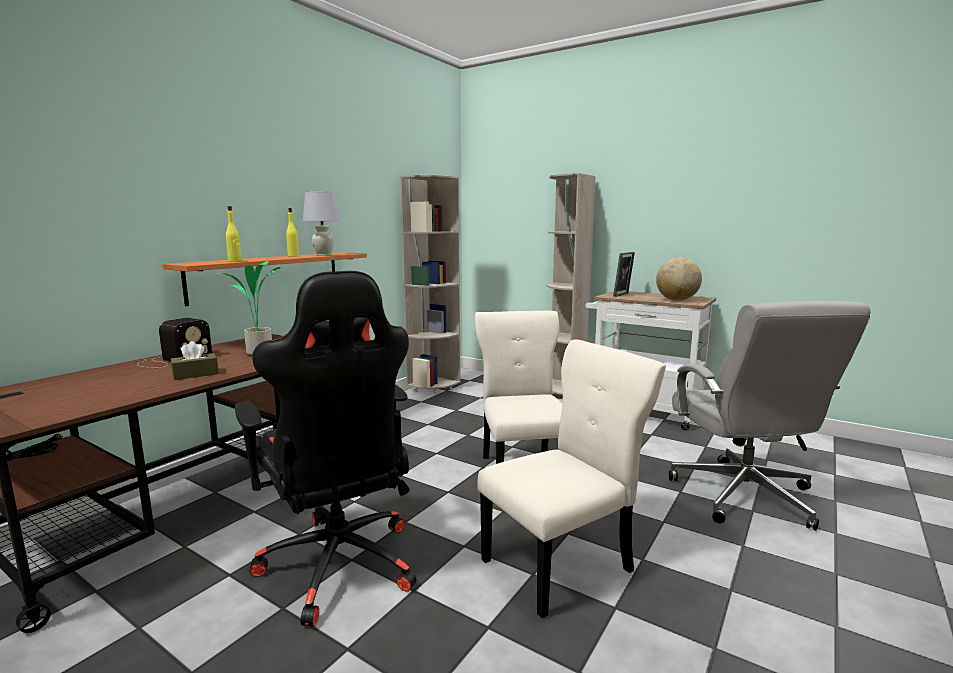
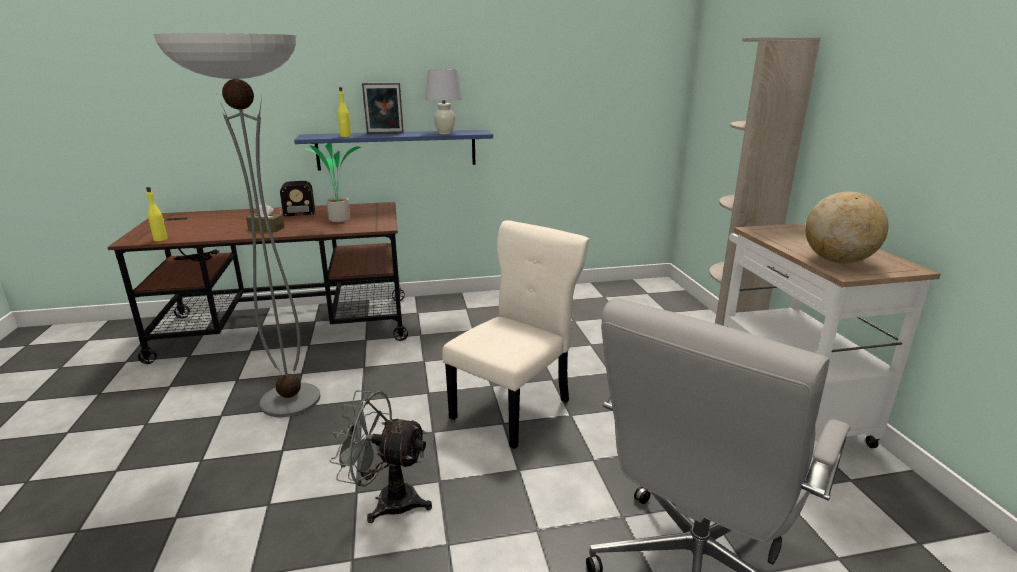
camera: 45 degrees right, 10 degrees up
(268, 276) = (397, 149): orange shelf -> blue shelf
(293, 256) = (416, 132): yellow bottle -> yellow bottle (161, 239)
(336, 556) = (290, 400): black office chair -> floor lamp
(433, 389) = (594, 291): beige bookcase -> none
(562, 564) = (387, 500): beige chair -> grey fan
(622, 295) = (787, 233): picture frame -> picture frame (385, 133)

